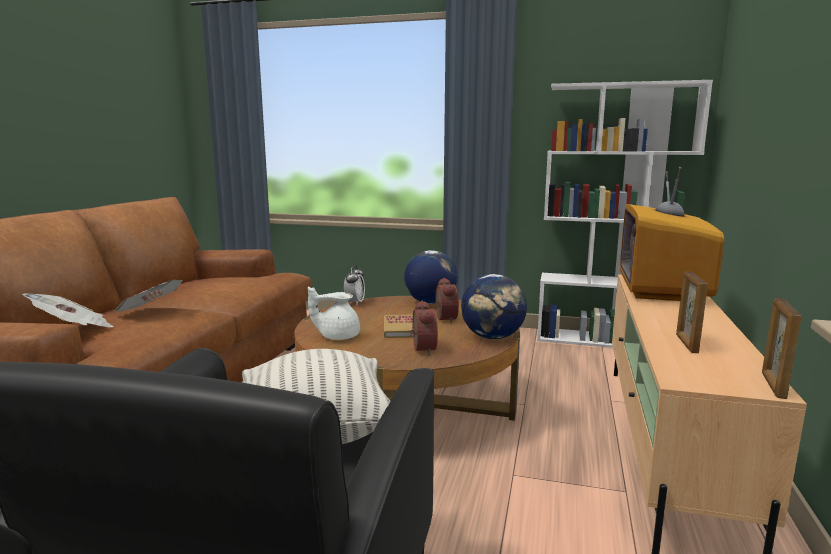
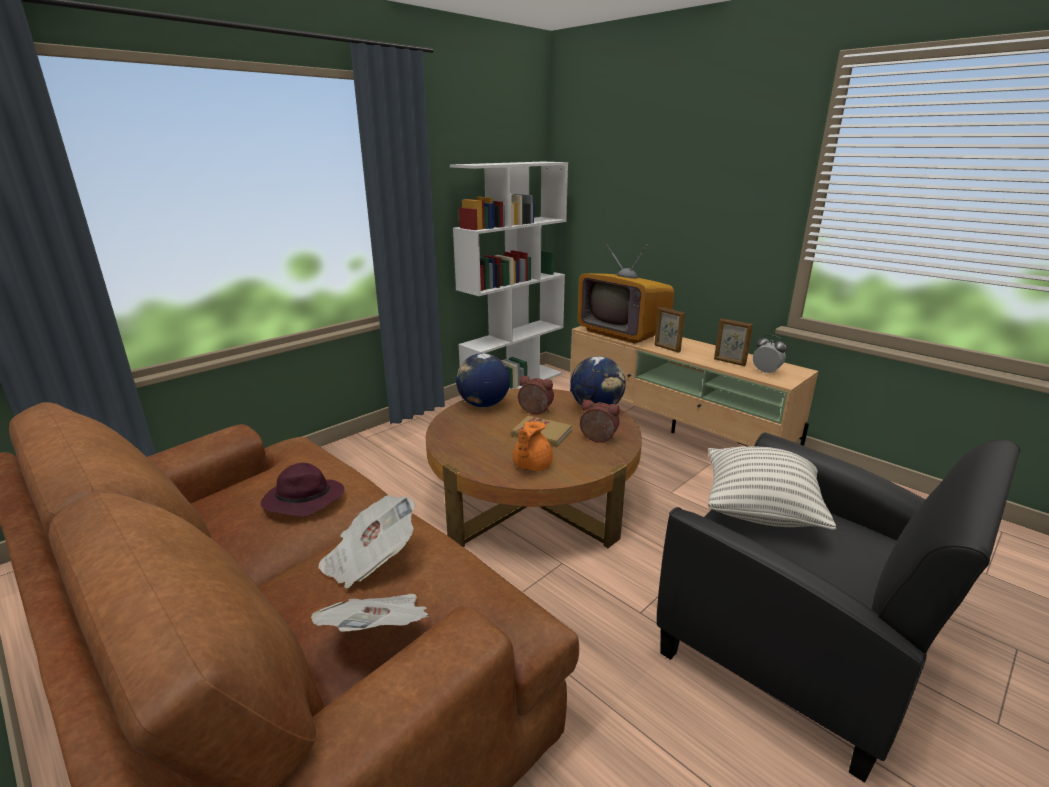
camera: 60 degrees left, 10 degrees up
(209, 287) = (302, 500): none -> purple hat
(337, 336) = (531, 466): white teapot -> orange teapot
(354, 303) = (438, 435): alarm clock -> alarm clock (766, 372)
(773, 386) = (796, 368): picture frame -> picture frame (666, 348)

